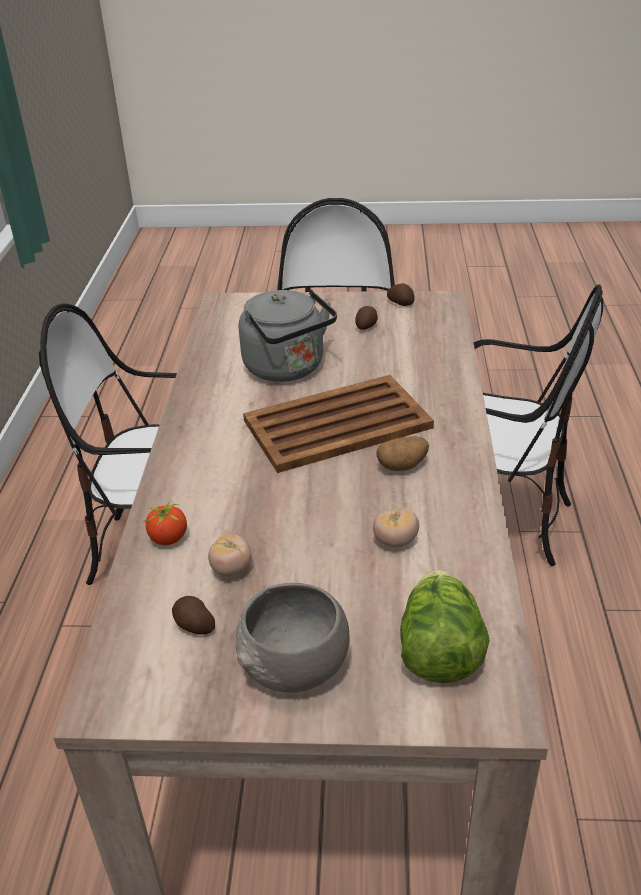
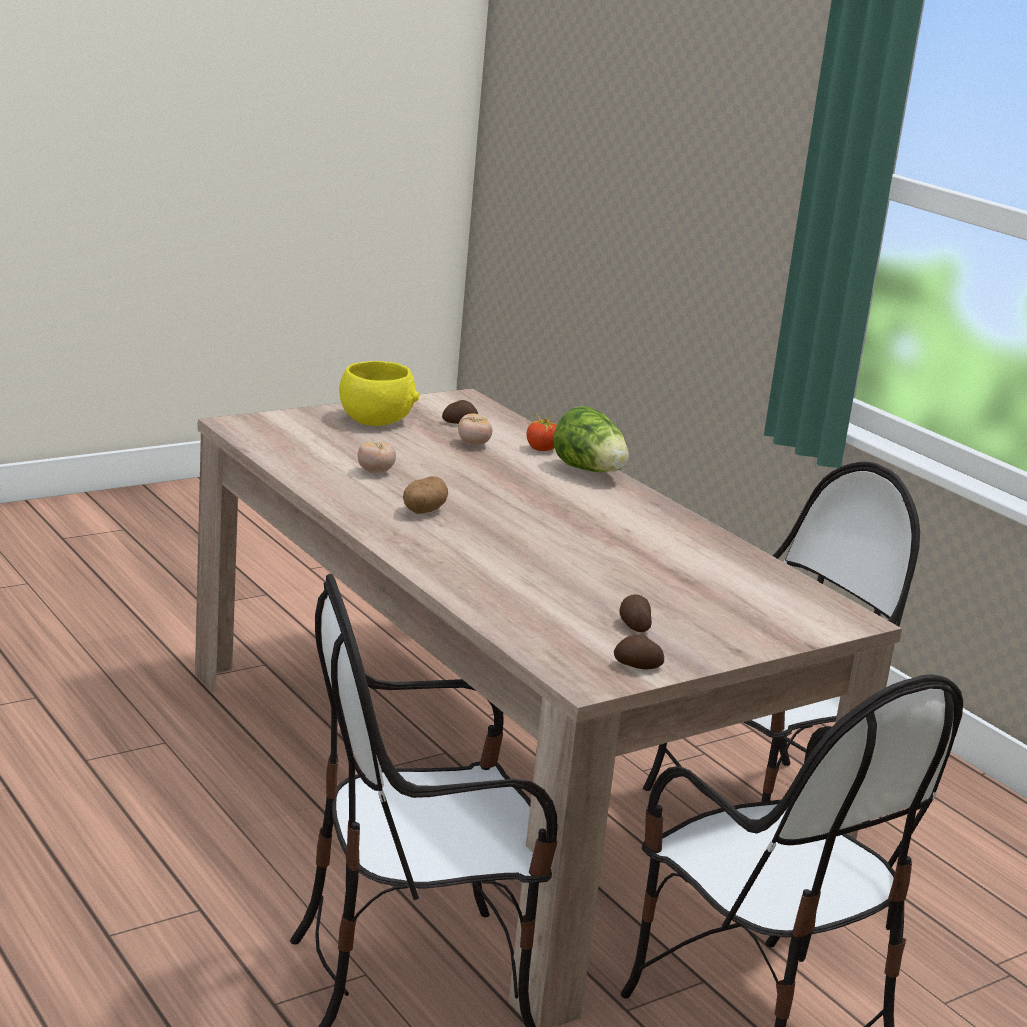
camera: 140 degrees right, 15 degrees down
(288, 368) = (645, 563): grey kettle -> none
(294, 667) = (375, 419): grey bowl -> yellow bowl
(339, 424) = (520, 529): brown tray -> none
(438, 650) = (292, 436): lettuce -> lettuce (590, 471)

